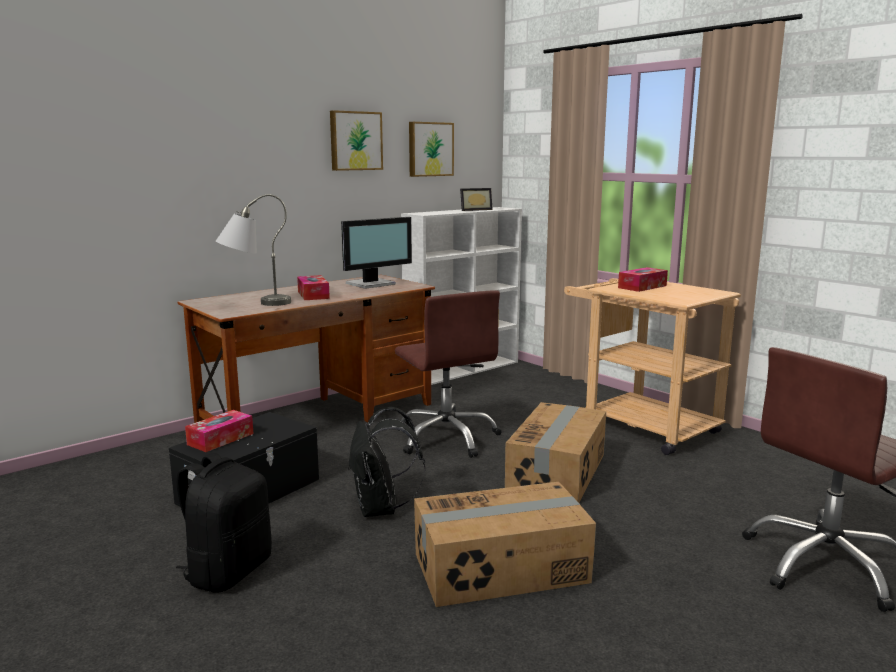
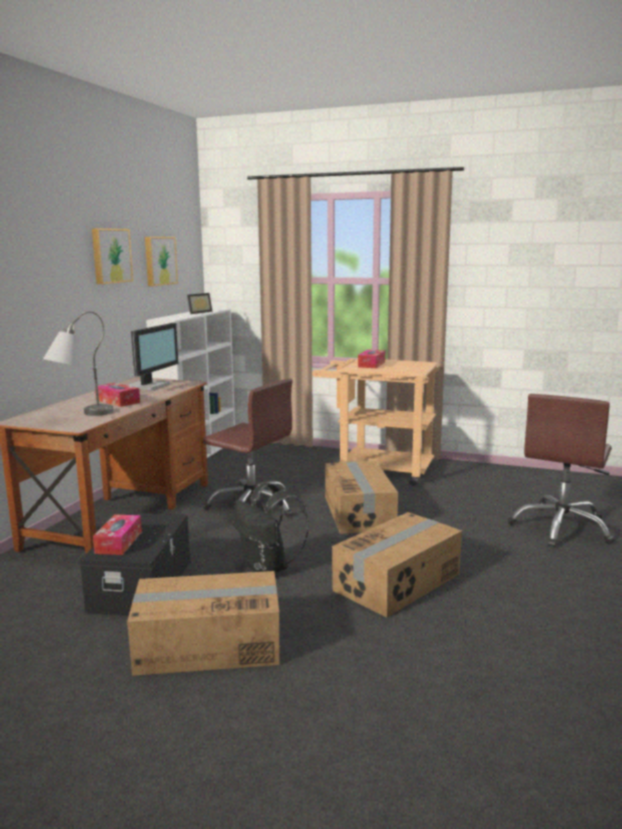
camera: 30 degrees left, 0 degrees up
(228, 571) = (208, 644): black backpack -> cardboard box

